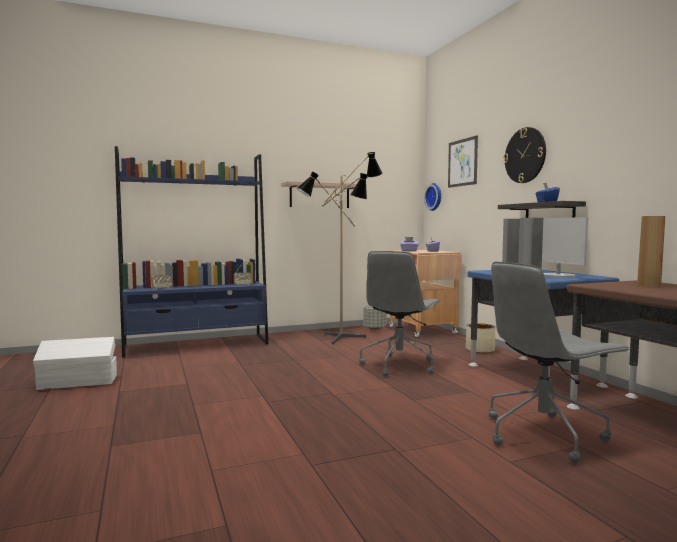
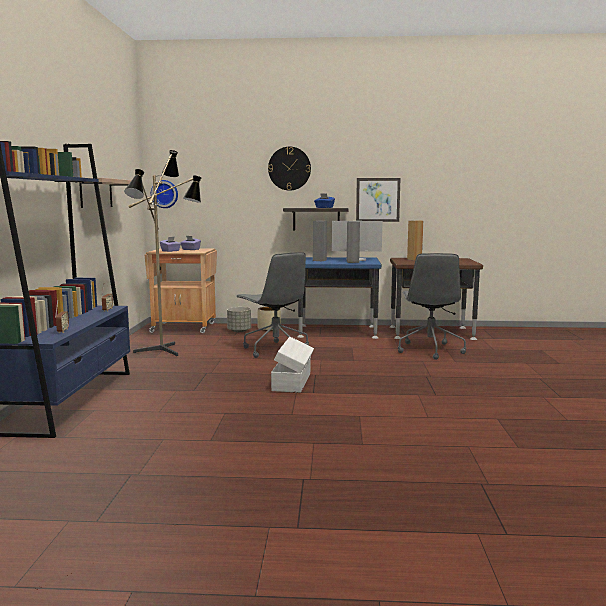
camera: 65 degrees left, 5 degrees up
(78, 382) = (143, 460): white storage box -> white storage box (293, 382)
(374, 328) = (147, 337): grey planter -> grey planter (239, 331)
(462, 162) = (209, 164): picture -> picture (378, 200)

